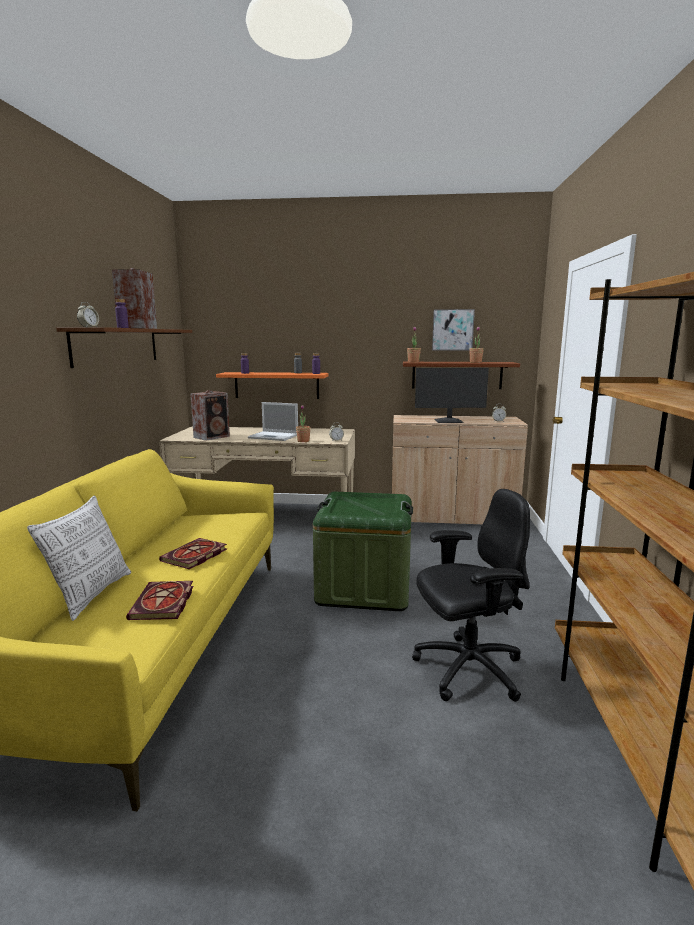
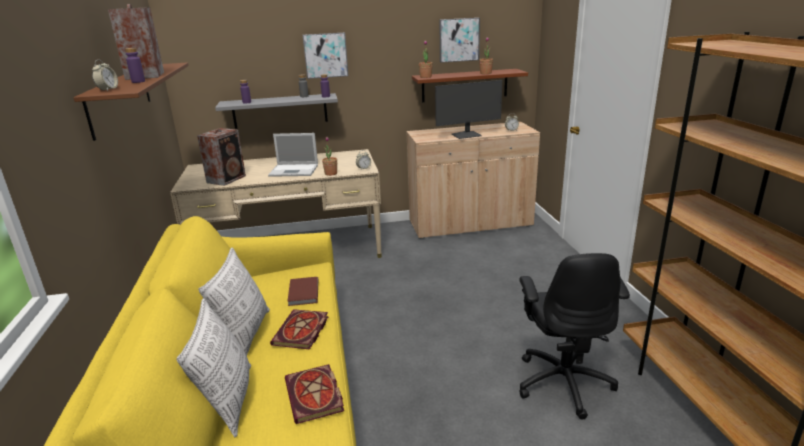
camera: 15 degrees left, 10 degrees up
(147, 551) = (245, 334): none -> pillow
(220, 529) = (302, 293): none -> brown book
(276, 385) = (280, 111): orange shelf -> grey shelf
(322, 337) = (325, 55): none -> picture
(364, 588) = (433, 316): green storage box -> none
(467, 670) = (564, 382): black office chair -> black office chair turned 120 degrees clockwise

